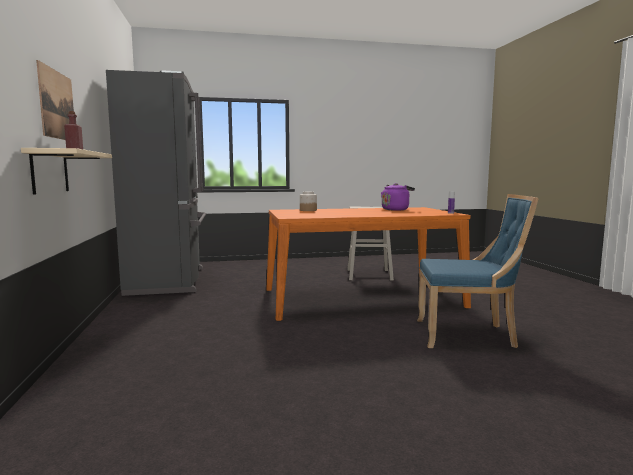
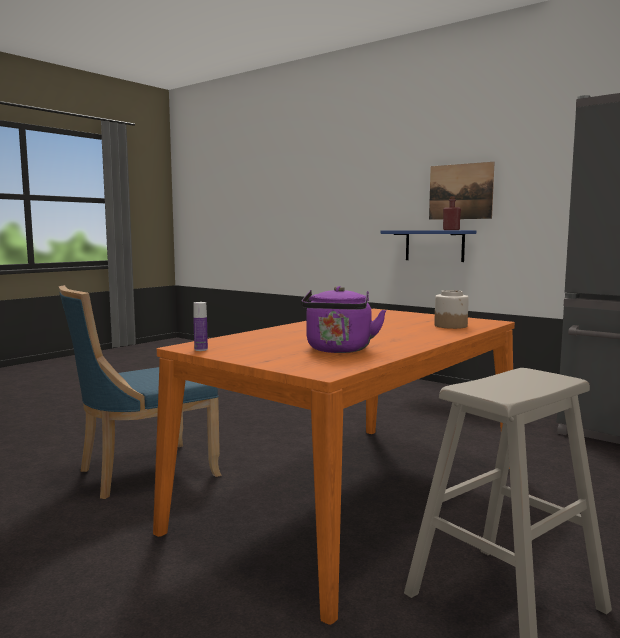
camera: 140 degrees right, 0 degrees up
(50, 172) = (434, 245): beige shelf -> blue shelf

